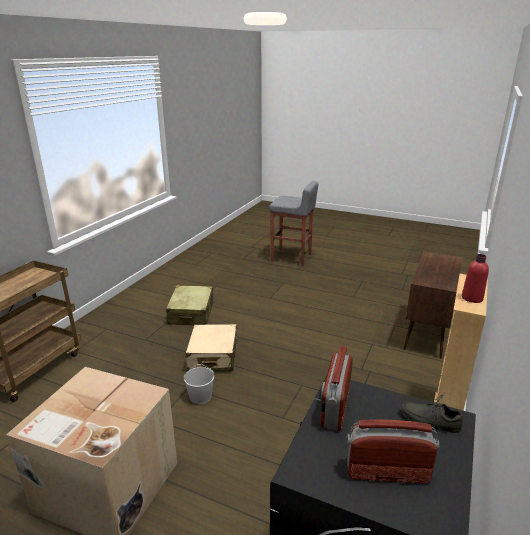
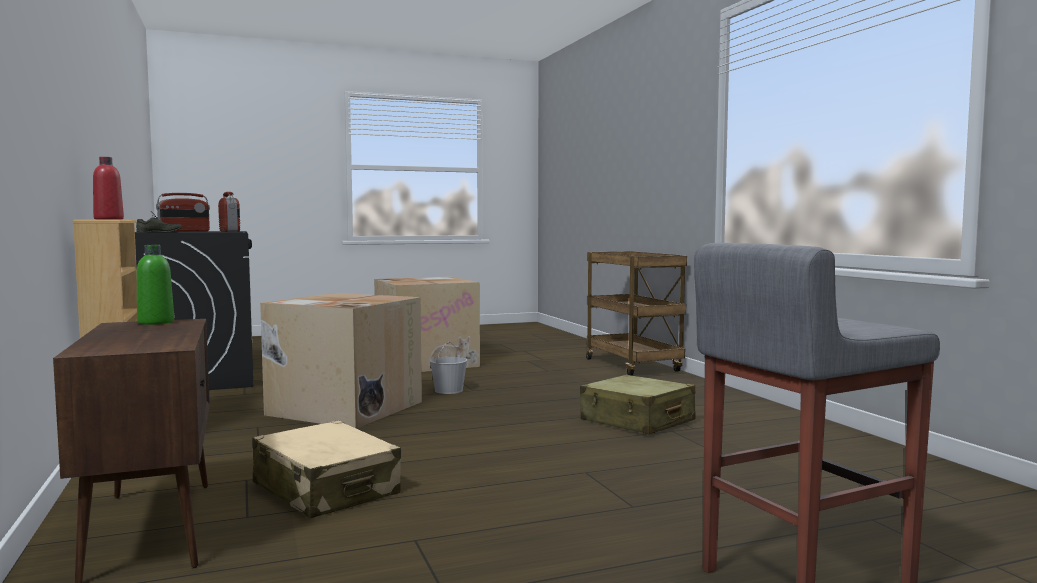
camera: 135 degrees right, 20 degrees down
(213, 356) = (500, 406): beige suitcase -> beige suitcase (326, 490)
(291, 403) = (343, 408): none -> cardboard box
(433, 283) = (156, 322): none -> green bottle

